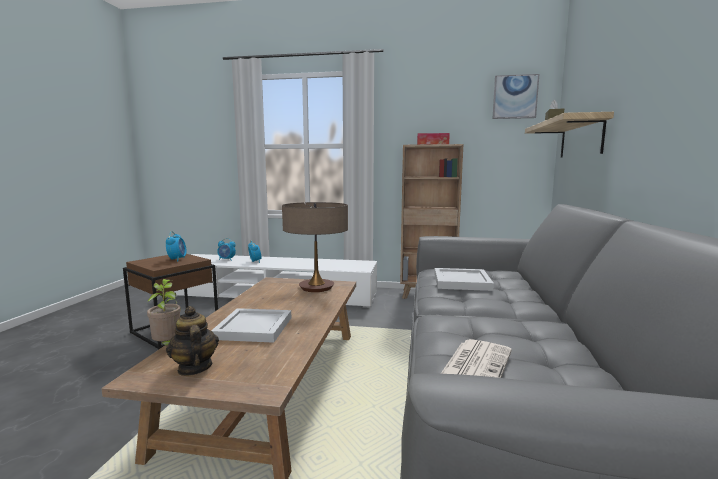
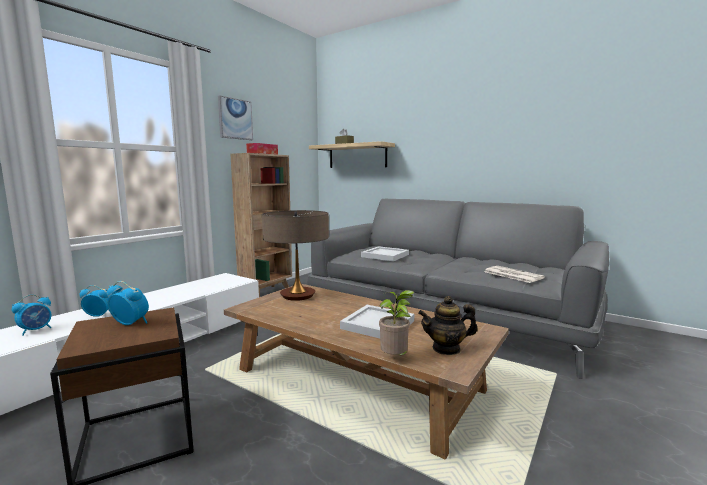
camera: 65 degrees left, 0 degrees up
(515, 97) = (296, 119): picture -> picture (235, 119)

